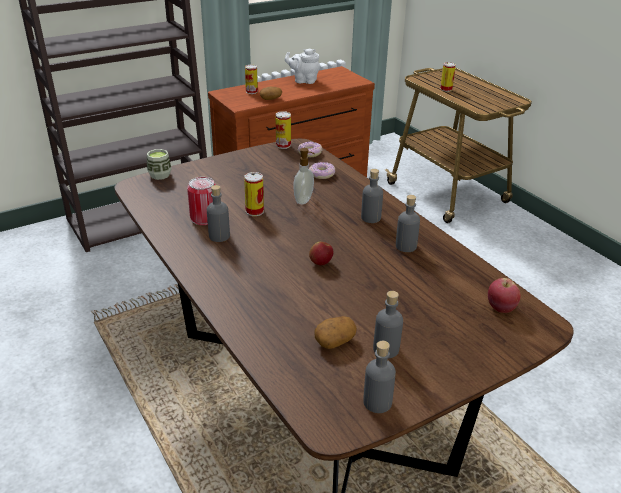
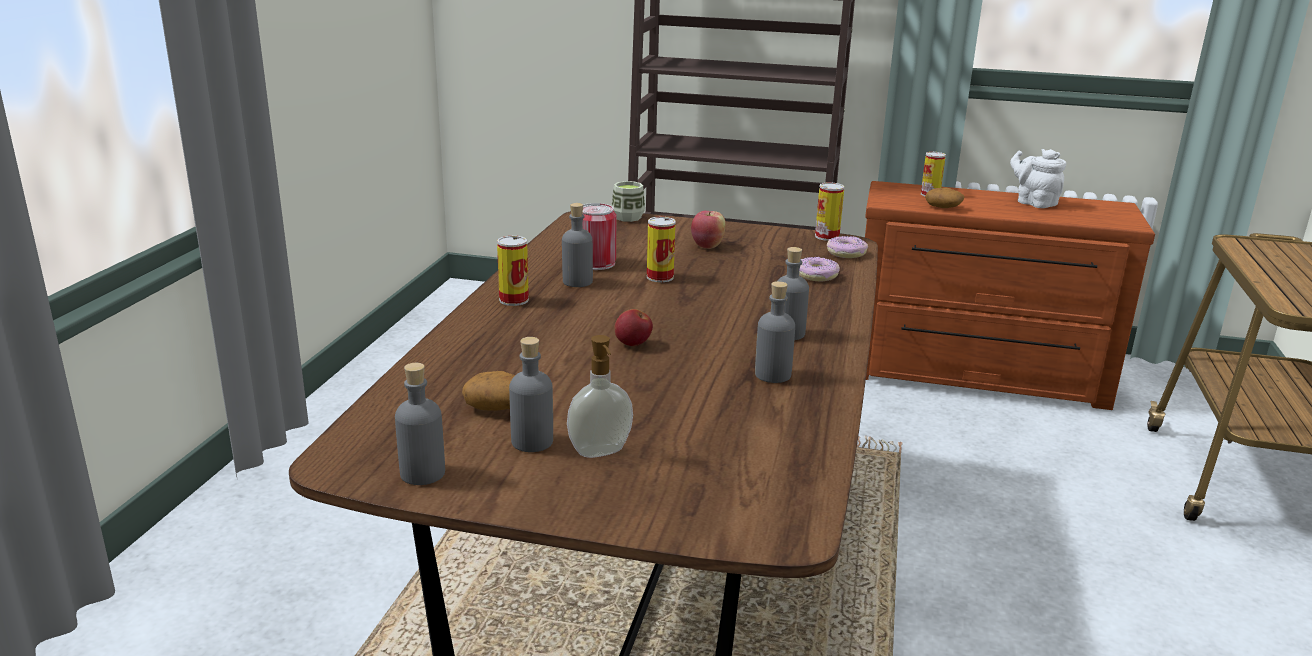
camera: 45 degrees right, 10 degrees down
(304, 200) = (739, 289): soap dispenser -> soap dispenser (601, 452)
(446, 89) = (1271, 267): can -> can (514, 300)
(500, 308) = (763, 485): apple -> apple (707, 246)

